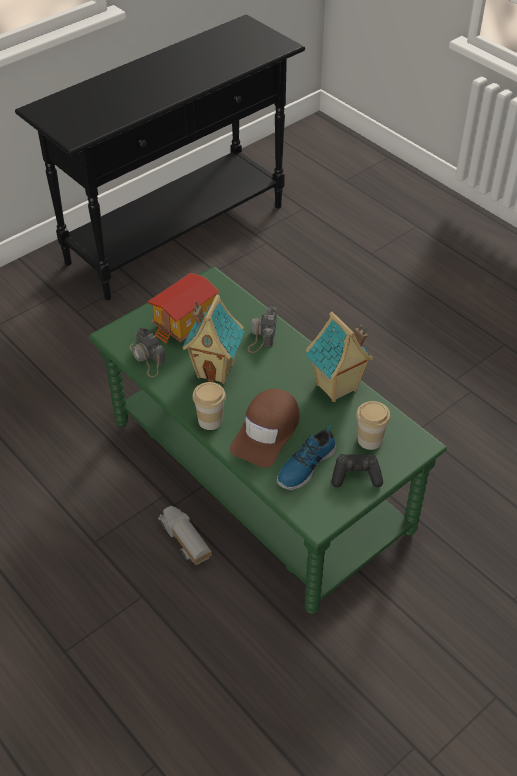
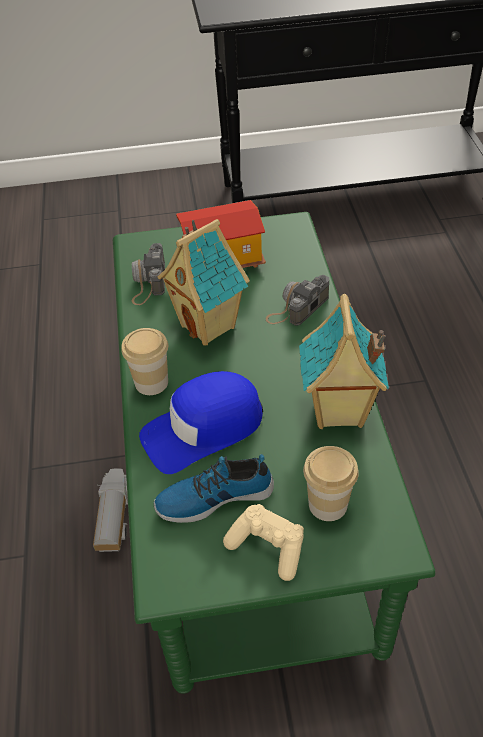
camera: 35 degrees right, 0 degrees up
(267, 432) = (203, 429): brown cap -> blue cap
(356, 476) = (268, 547): black game controller -> beige game controller

